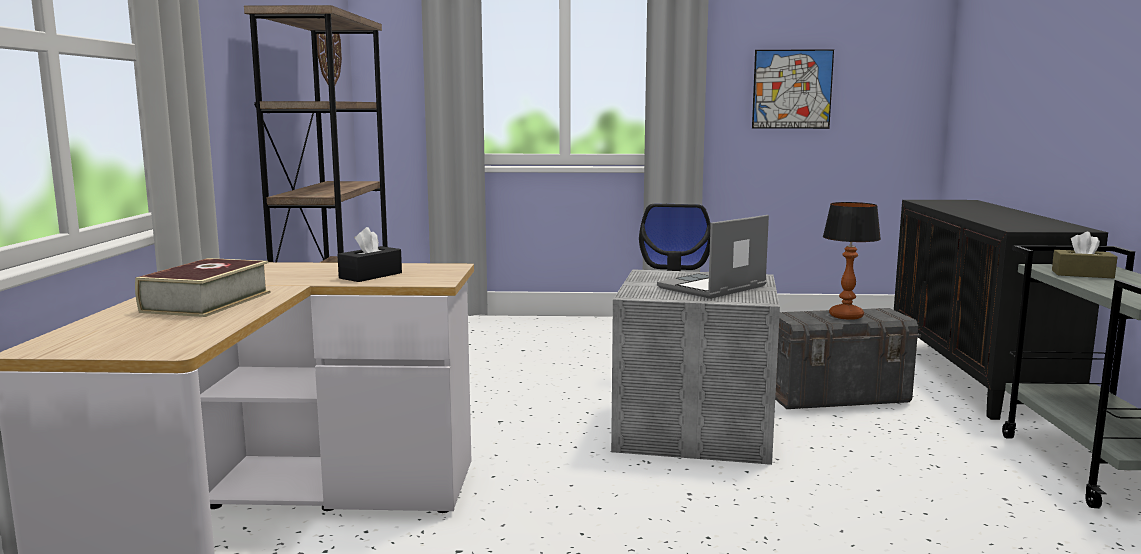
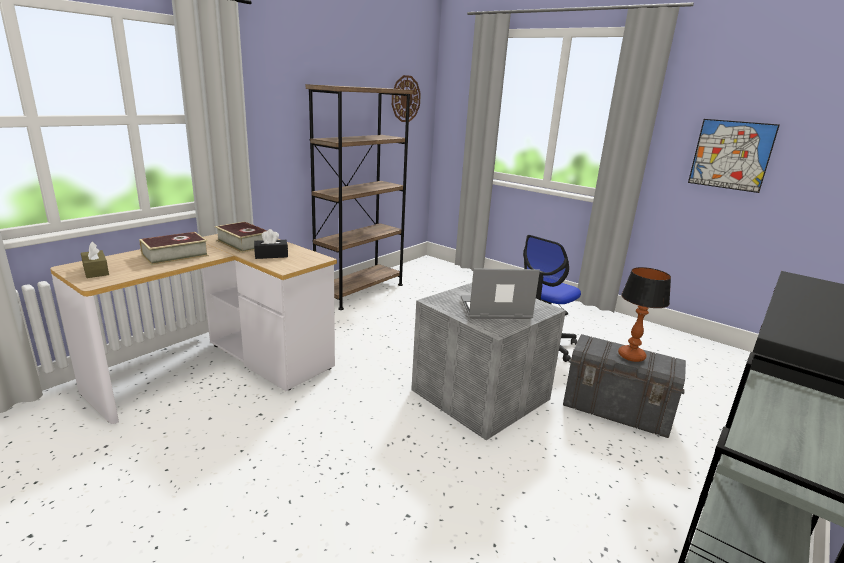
camera: 35 degrees right, 10 degrees up
(281, 274) = (243, 243): none -> book
(1082, 274) = (780, 403): brown tissue box -> brown tissue box (96, 271)

